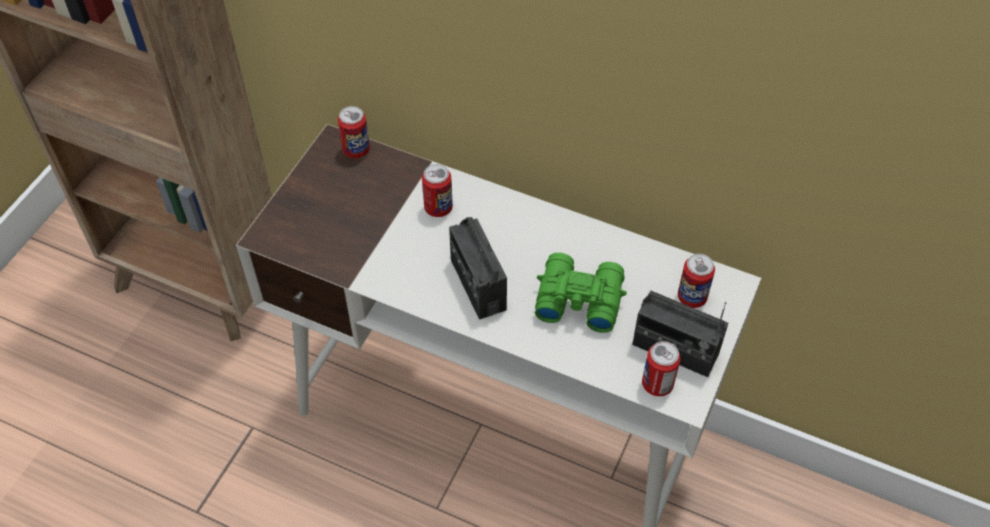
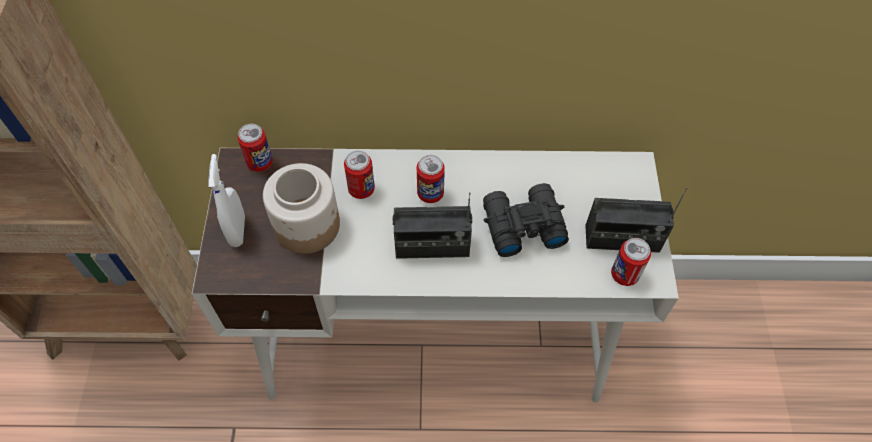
camera: 25 degrees left, 5 degrees up
(304, 204) = (238, 230): none -> white spray bottle
(370, 223) = (308, 225): none -> jar
(477, 285) = (432, 246): radio -> radio turned 45 degrees counterclockwise
(577, 298) = (521, 225): green binoculars -> black binoculars
(692, 297) = (610, 189): can -> can (430, 193)

